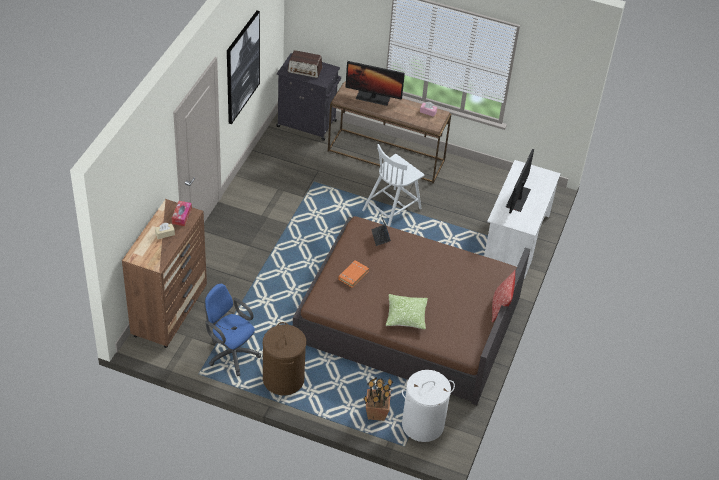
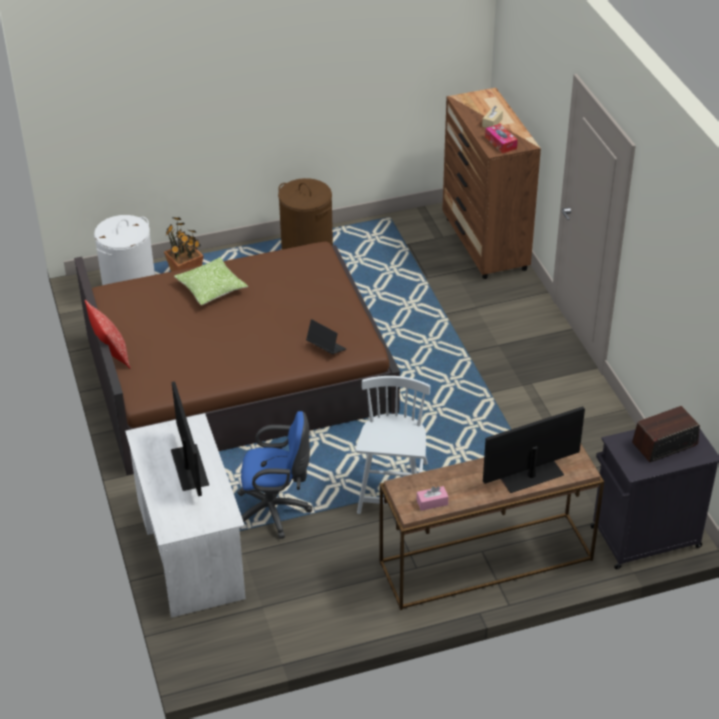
camera: 145 degrees right, 5 degrees down
(231, 353) = (383, 246): blue office chair -> blue office chair (275, 511)
(242, 67) = (664, 271): picture -> none
(353, 275) = (311, 294): orange book -> none

